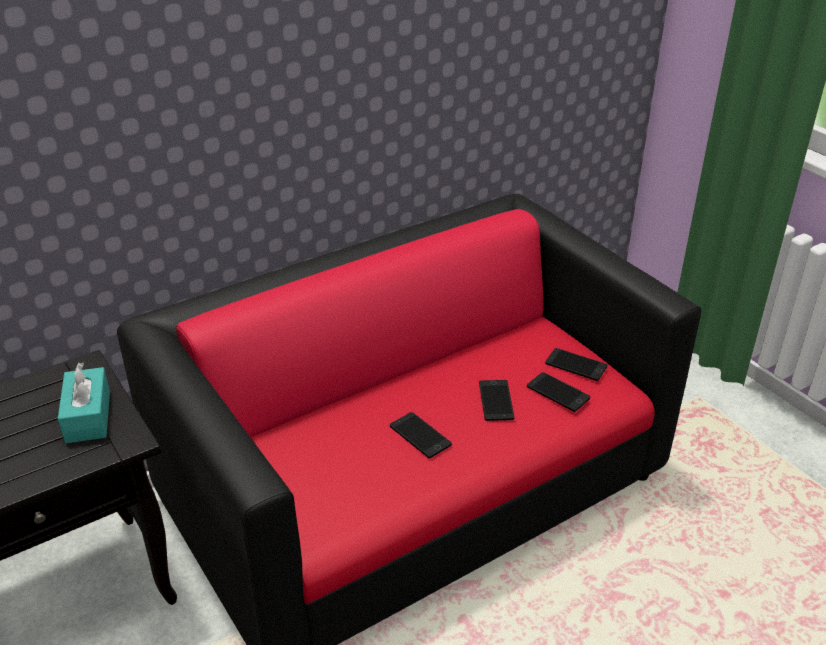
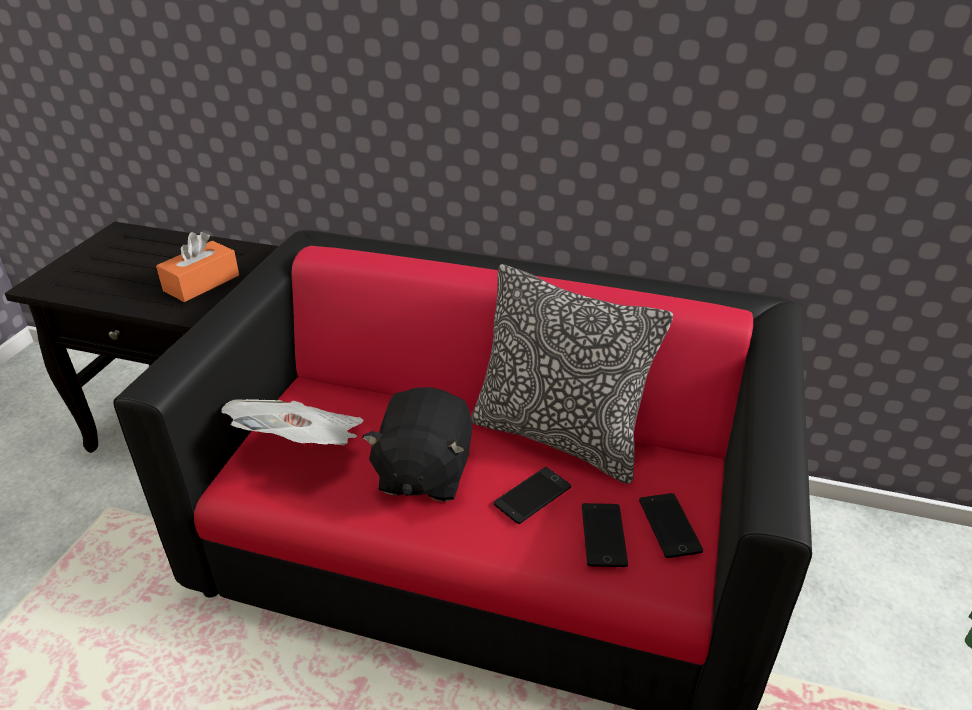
camera: 50 degrees right, 0 degrees up
(88, 416) = (201, 283): turquoise tissue box -> orange tissue box
(319, 480) = (303, 447): none -> newspaper
(420, 435) = (423, 473): phone -> black plush toy
(456, 361) = (558, 437): none -> pillow

